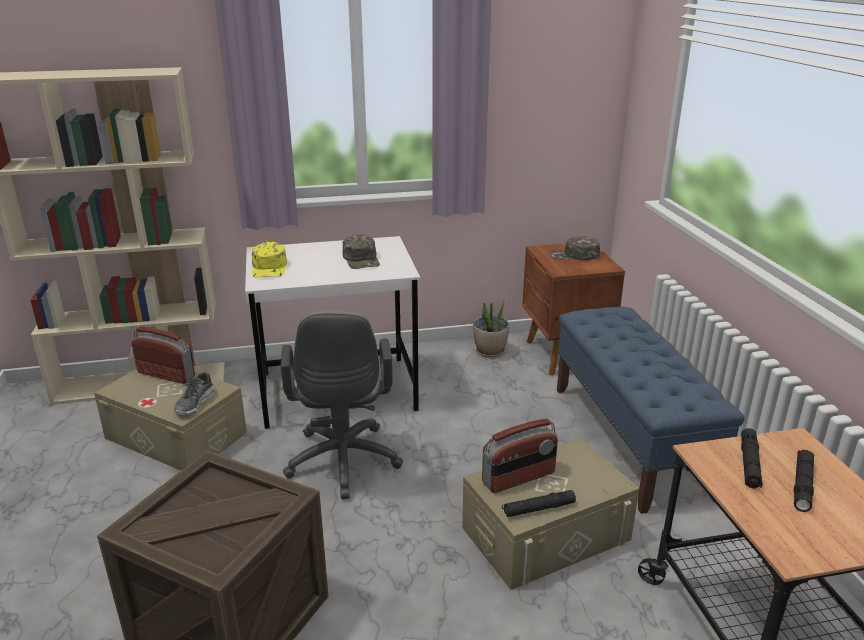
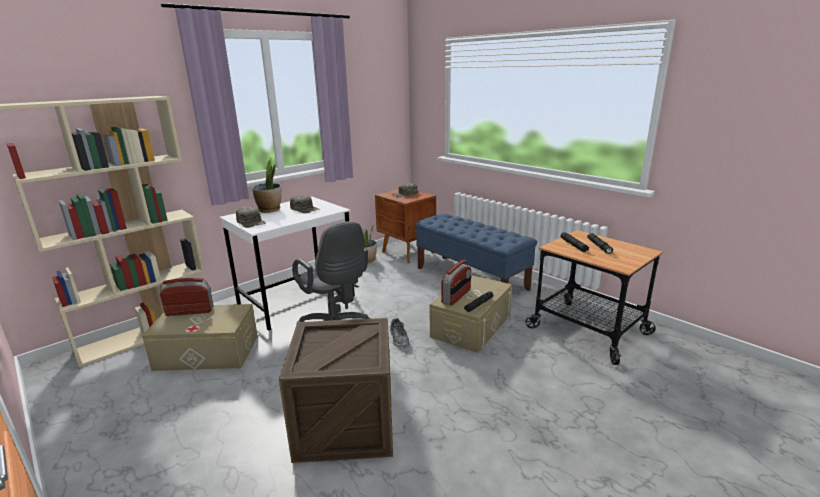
camera: 30 degrees left, 5 degrees down
(195, 403) = (230, 319): shoe -> shoe (399, 339)
(270, 268) = (251, 222): yellow cap -> green cap
(316, 250) = (270, 210): none -> potted plant

